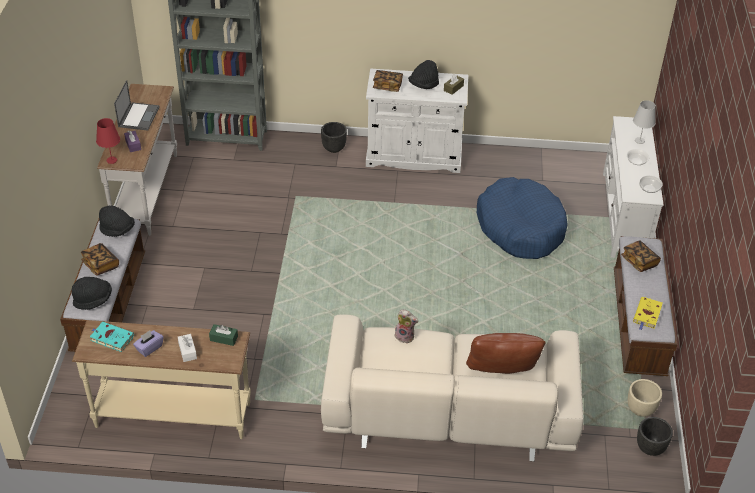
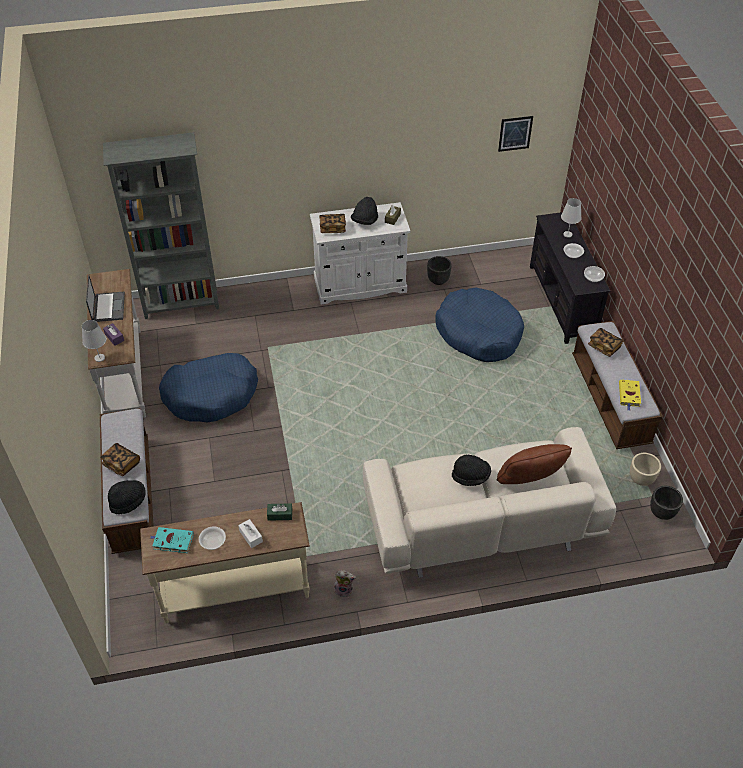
camera: 15 degrees left, 5 degrees up
(112, 160) = (99, 358): red table lamp -> white table lamp
(117, 230) = (124, 424): black hat -> black hat (471, 476)
(149, 348) = (213, 542): purple tissue box -> bowl
(222, 228) = (211, 394): none -> blue dog bed
(334, 148) = (285, 292): black planter -> black planter (438, 280)
(405, 336) = (433, 467): plush toy -> plush toy (344, 590)
(600, 22) = (515, 133): none -> picture
(624, 215) = (562, 302): white tv stand -> black tv stand

